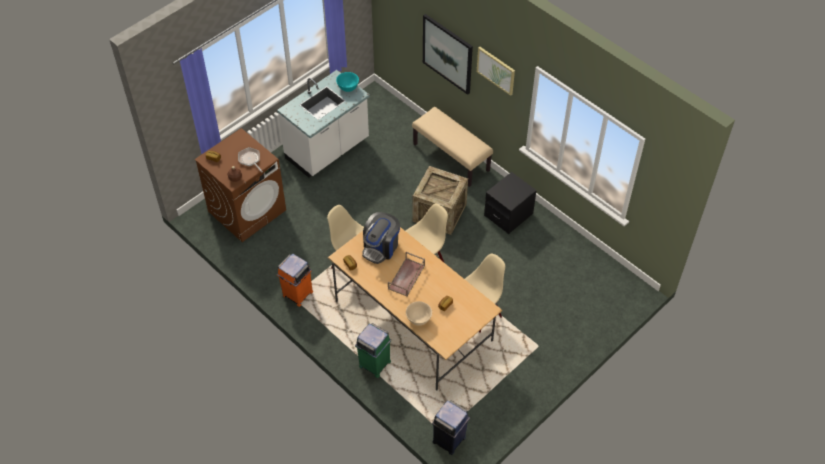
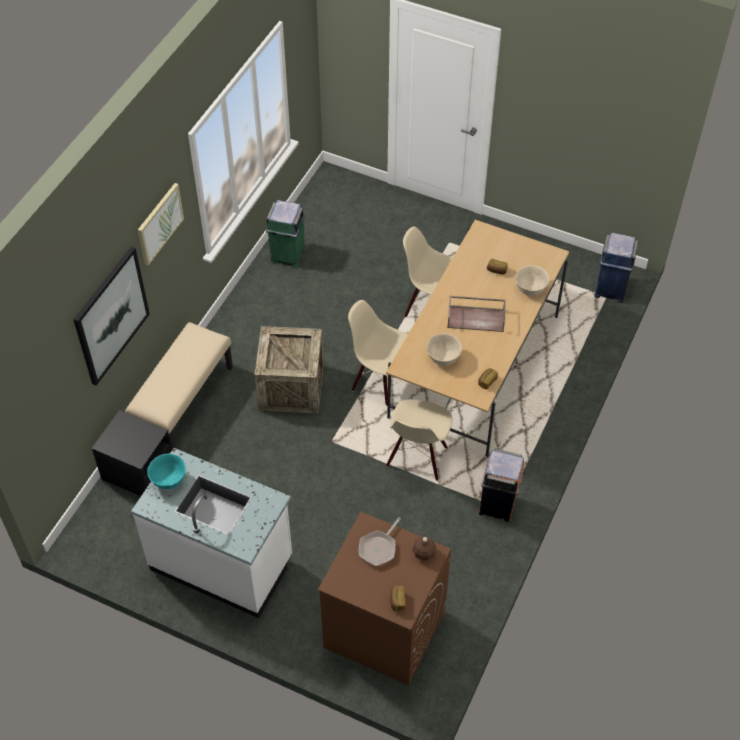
camera: 110 degrees left, 0 degrees up
(374, 363) = (555, 386): green trash can -> green trash can (288, 256)
(381, 247) = (443, 358): coffee machine -> beige bowl
(508, 215) = (265, 314): black nightstand -> black nightstand (138, 471)

